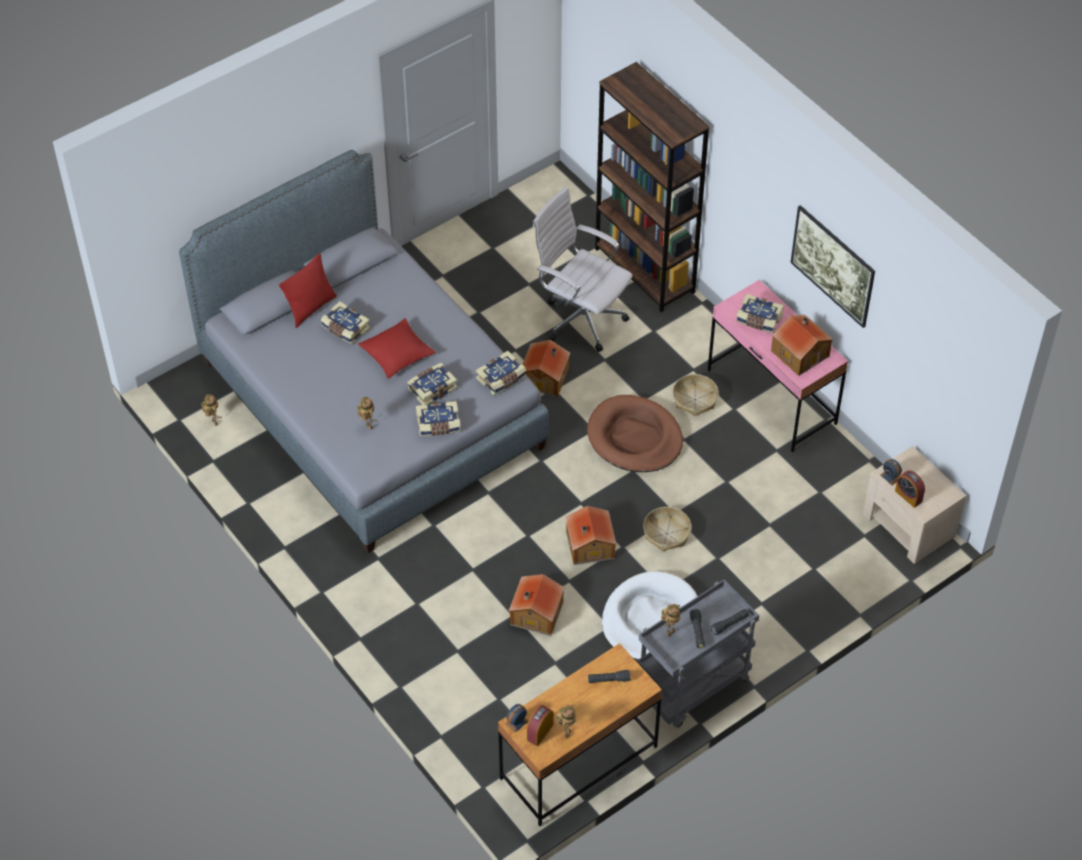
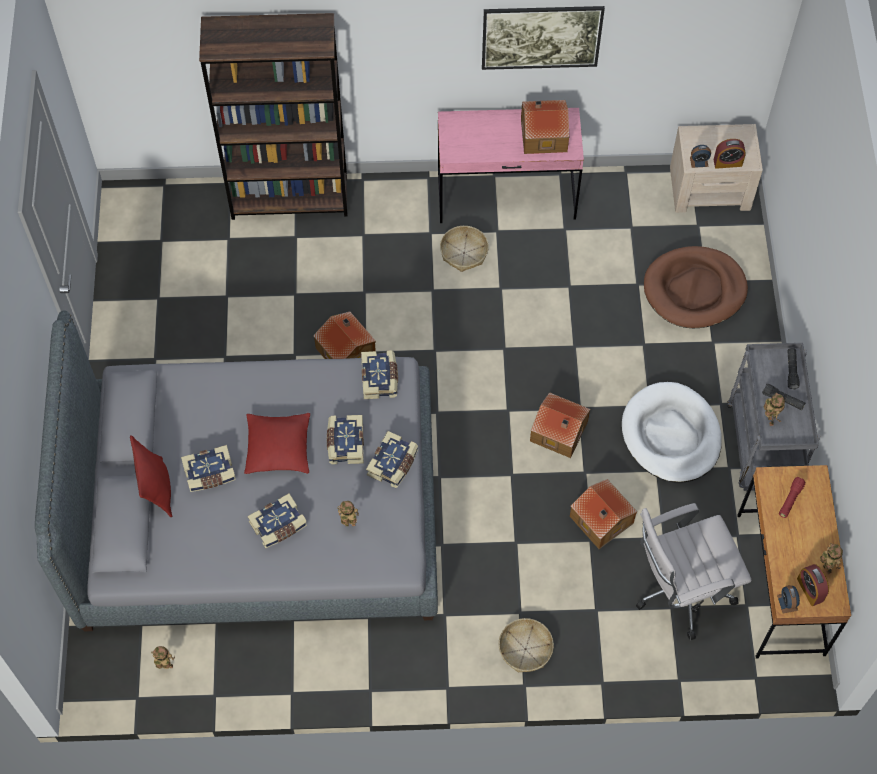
camera: 55 degrees left, 10 degrees up
(580, 318) = (302, 281): white office chair -> white office chair (679, 592)
(608, 680) = (790, 500): black flashlight -> red flashlight
(634, 437) = (469, 324): brown dog bed -> brown dog bed (694, 290)
(666, 534) = (590, 365): basket -> basket (525, 649)
(758, 320) = (482, 140): book -> book (279, 526)

